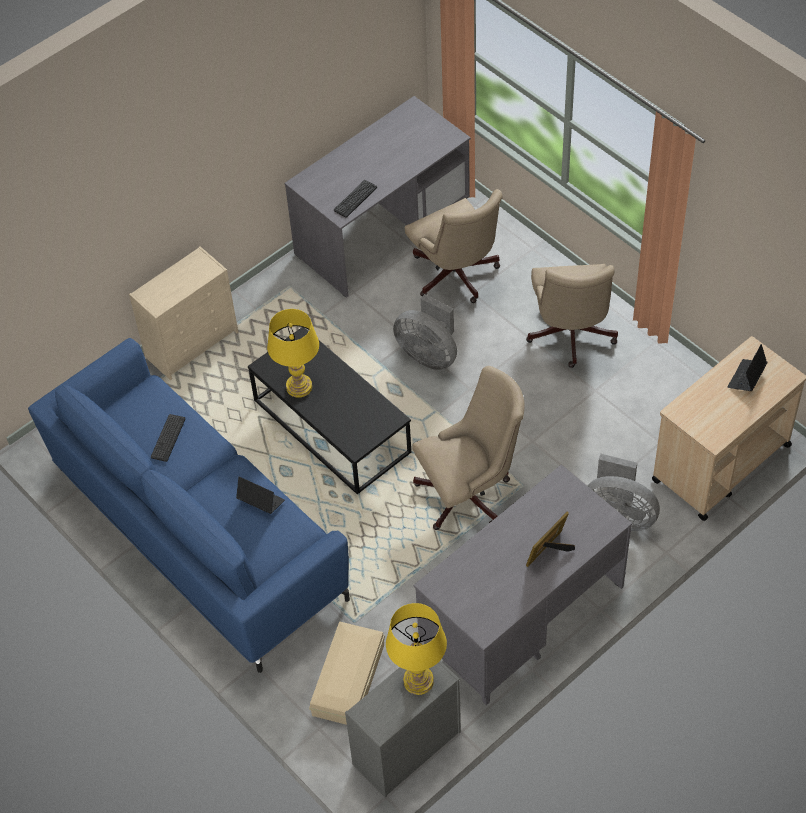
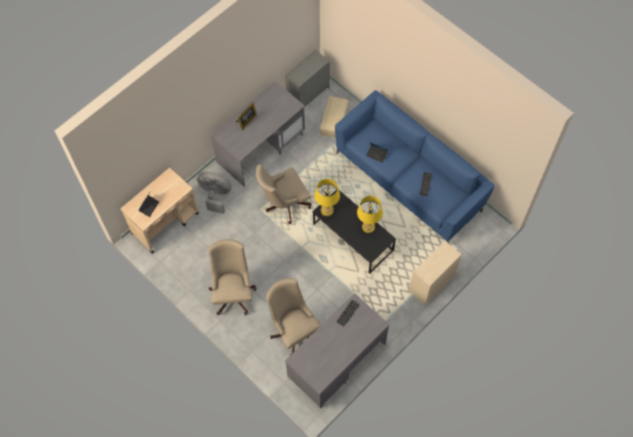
camera: 175 degrees right, 10 degrees up
(418, 681) = (301, 73): yellow table lamp -> yellow table lamp (327, 210)
(429, 354) = (307, 280): grey fan -> none

